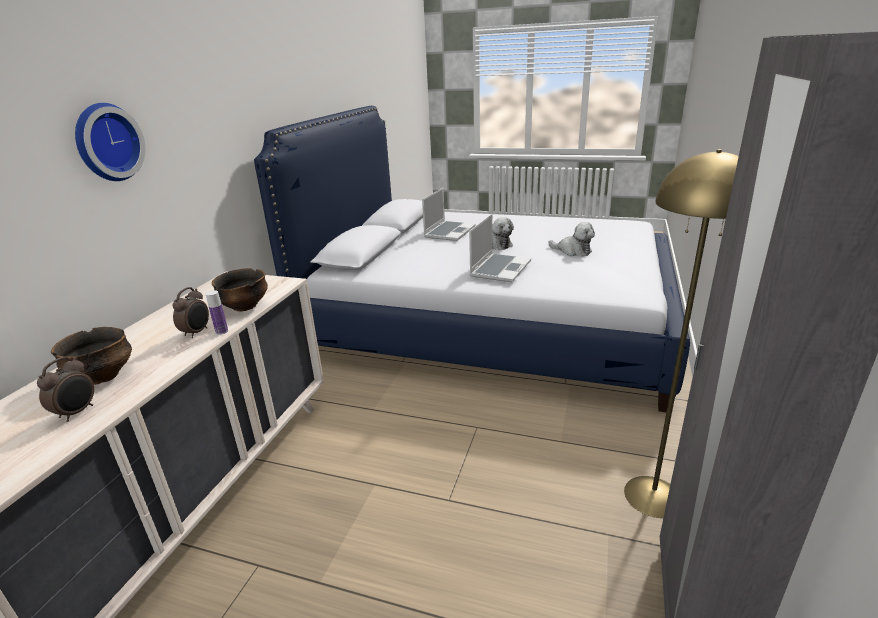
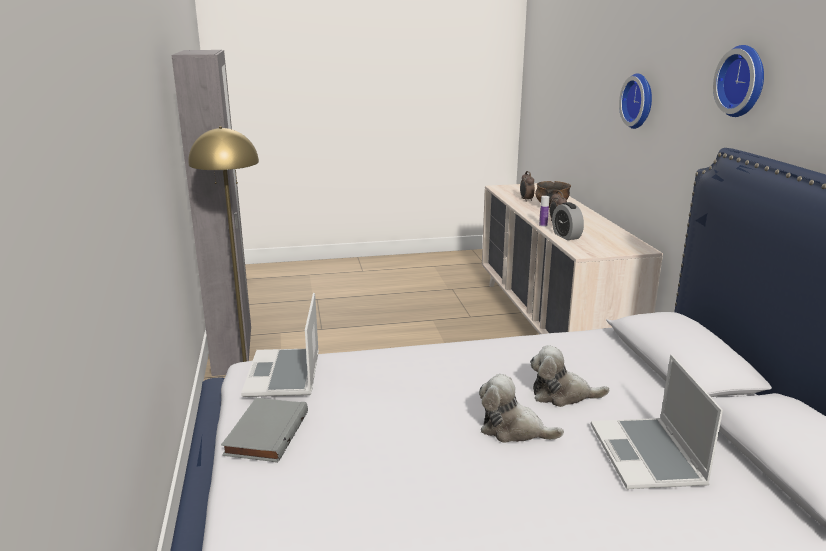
camera: 150 degrees right, 5 degrees down
(232, 80) = (744, 81): none -> wall clock
(245, 307) = (566, 236): bowl -> alarm clock
(500, 269) = (450, 372): laptop -> laptop (284, 375)
(573, 251) = (368, 444): plush toy -> plush toy (562, 395)
(630, 261) = (265, 433): none -> grey book

